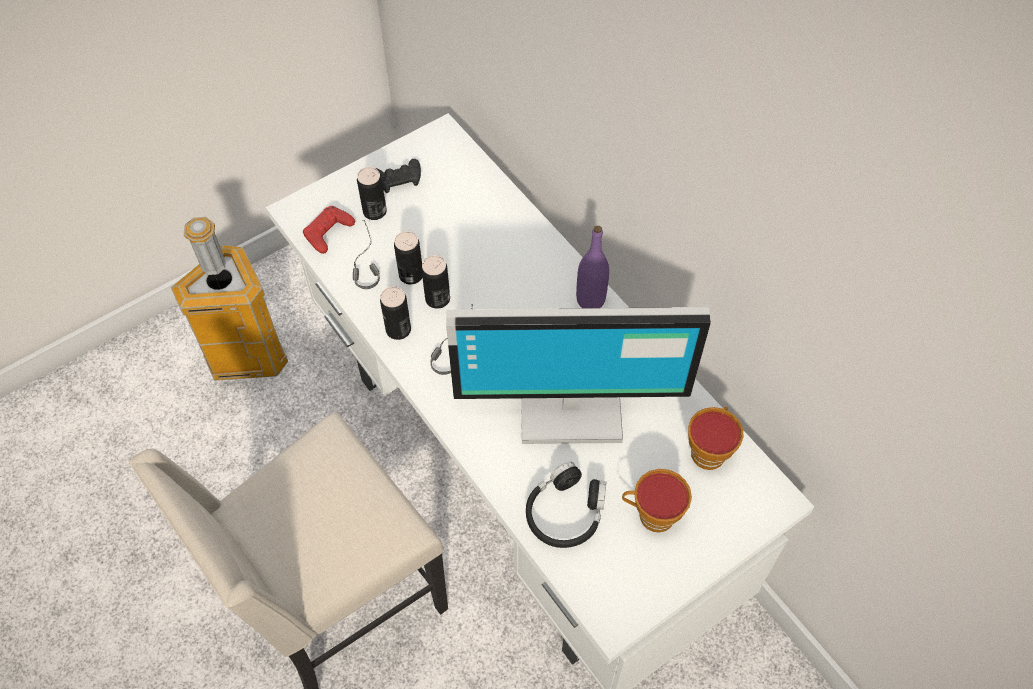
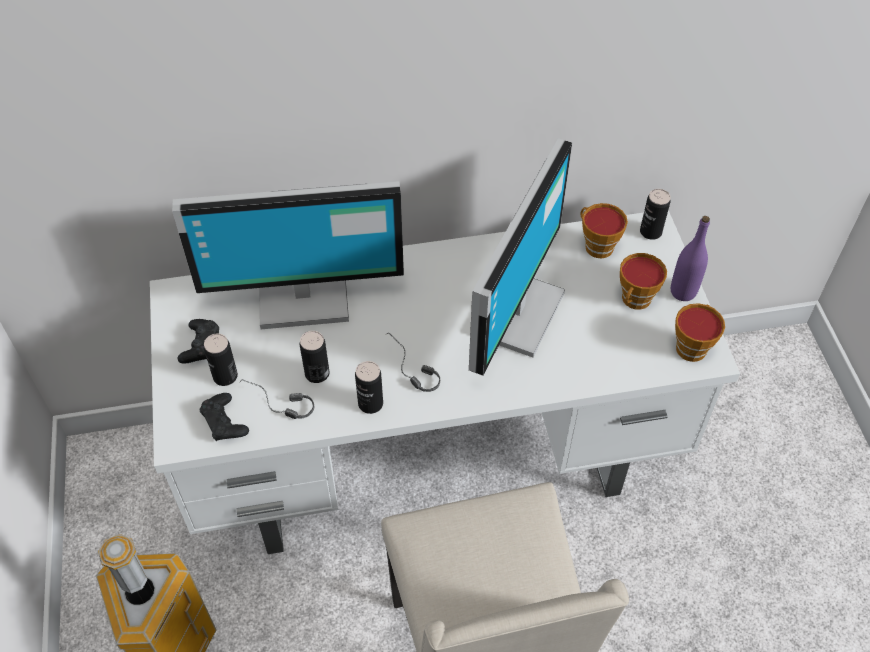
camera: 65 degrees left, 5 degrees down
(328, 233) = (224, 422): red game controller -> black game controller
(437, 299) = (355, 363): can -> can (650, 232)
(492, 226) = (303, 296): none -> monitor
(566, 512) = (608, 352): black headphones -> none
(590, 300) = (421, 260): purple bottle -> purple bottle (683, 292)
(620, 594) = (692, 346): none -> cup

